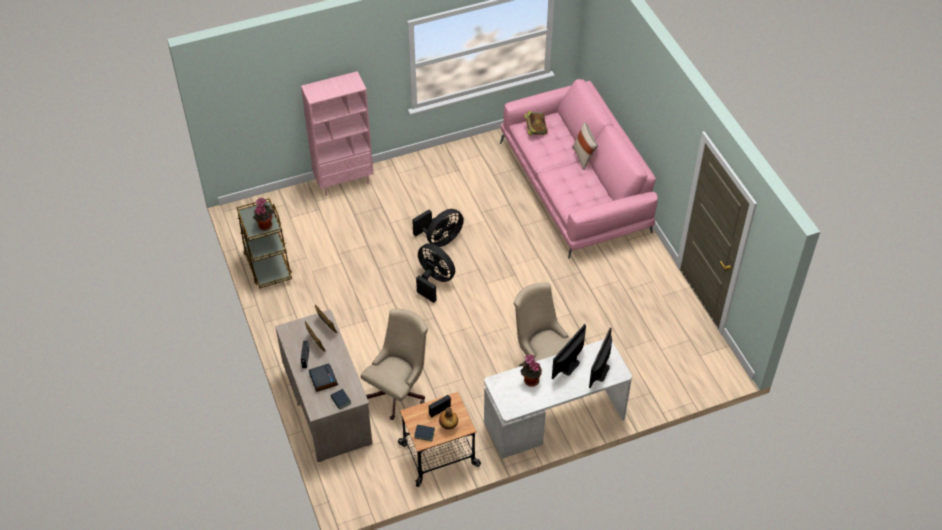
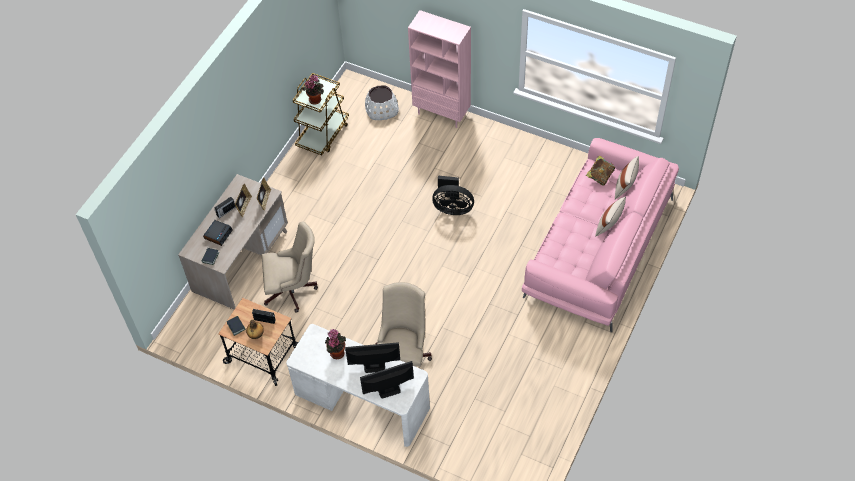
camera: 50 degrees right, 5 degrees up
(292, 213) = (382, 109): none -> white planter
(434, 281) = (410, 234): black fan -> none
(561, 125) = (625, 188): none -> beige pillow

